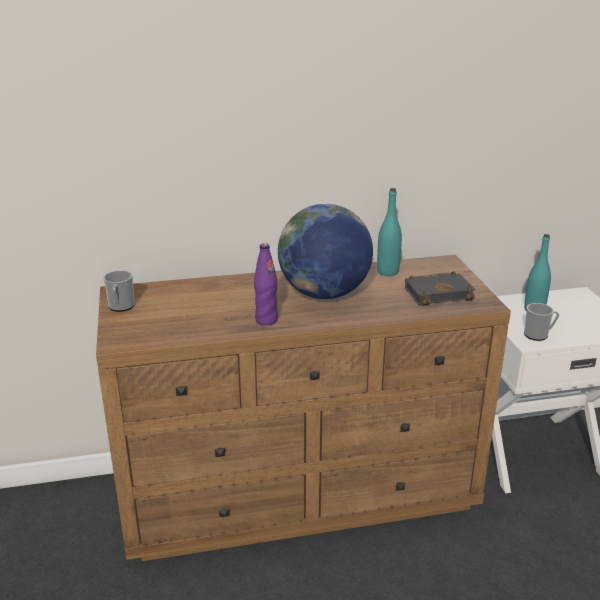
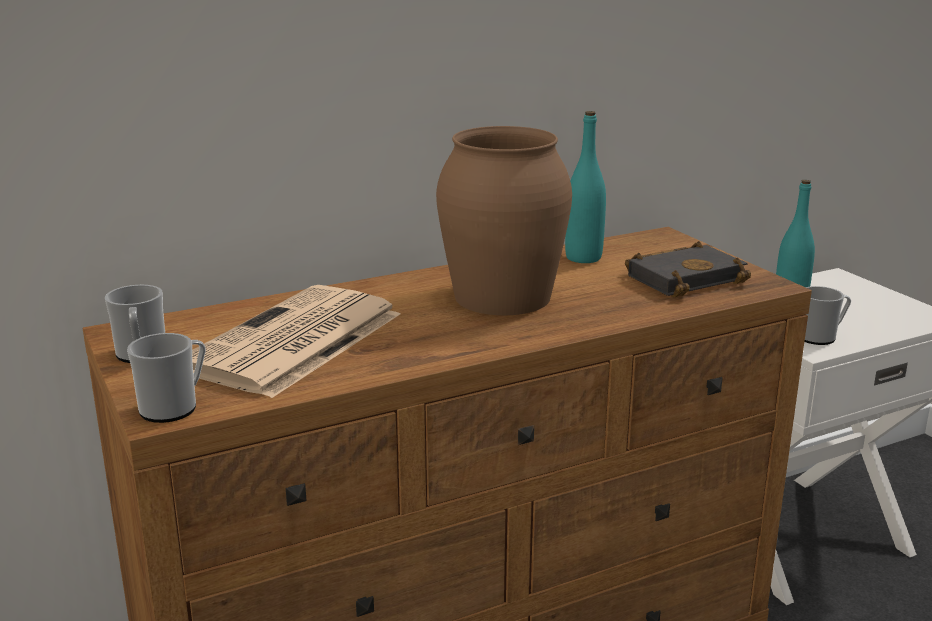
camera: 15 degrees left, 5 degrees down
(123, 340) = (174, 408): none -> mug
(198, 309) = (293, 342): none -> newspaper
(266, 320) = (429, 346): purple bottle -> none
(324, 294) = (502, 297): globe -> brown vase

